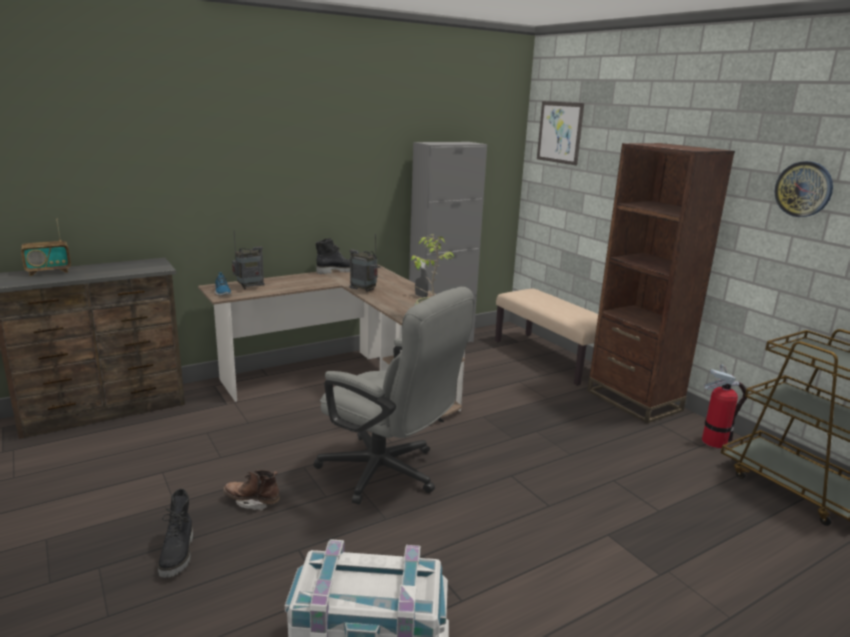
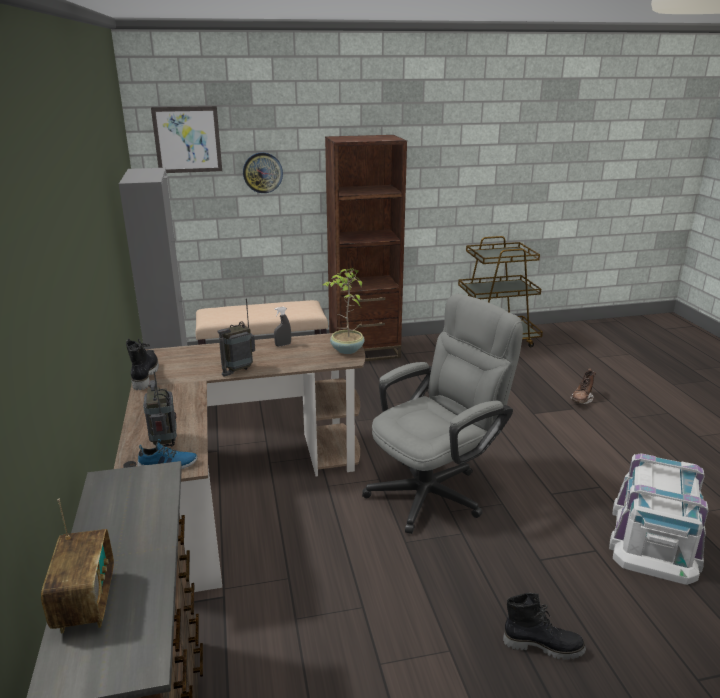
camera: 70 degrees left, 5 degrees up
(252, 501) = (461, 585): brown boot -> brown boot (581, 400)
(714, 441) = (435, 344): fire extinguisher -> none
(803, 189) = (442, 154): wall clock -> wall clock (262, 172)

